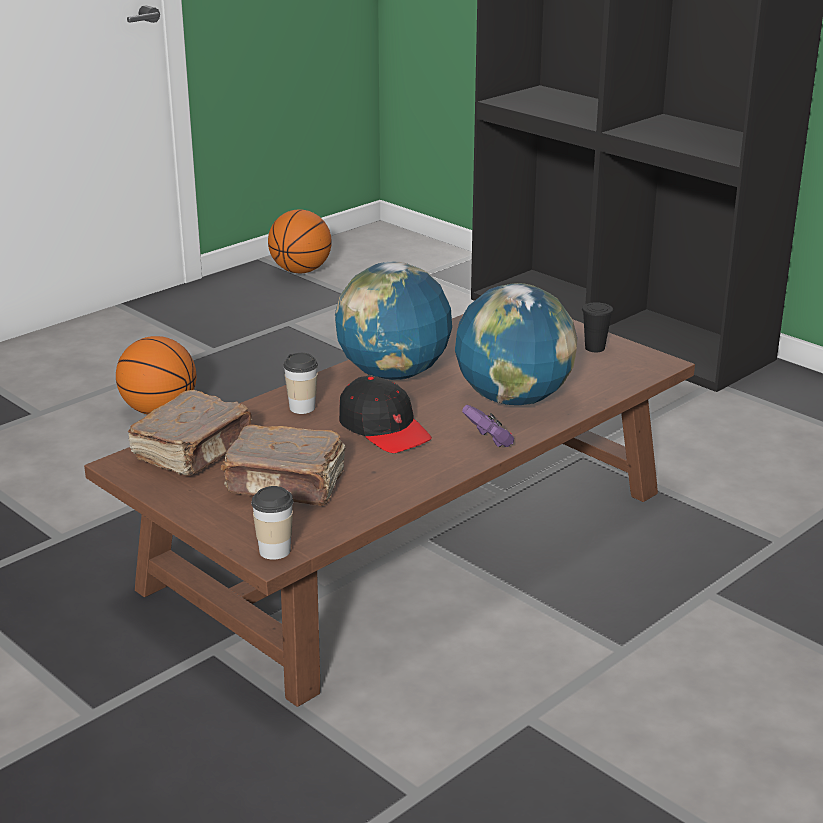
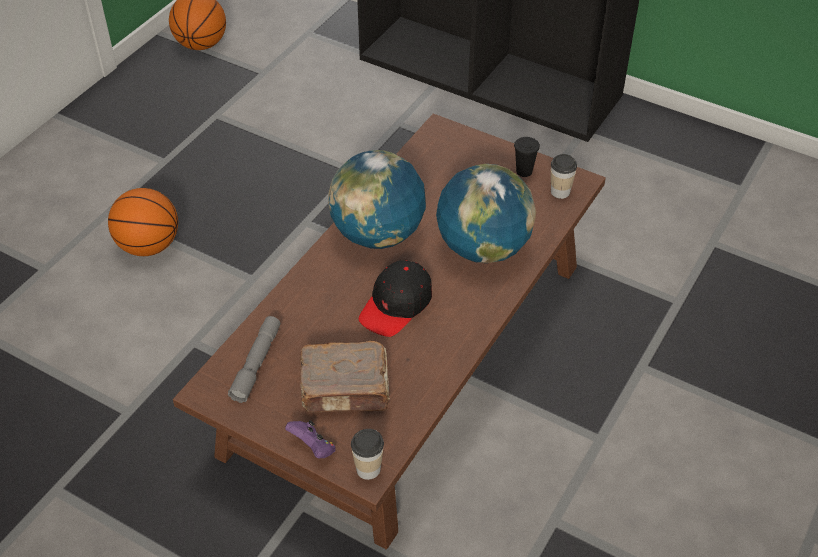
camera: 15 degrees left, 20 degrees up
(194, 451) = (256, 364): brown book -> grey flashlight
(302, 408) = (321, 292): cup -> cup (560, 191)
(384, 429) = (396, 305): black cap -> black cap turned 90 degrees clockwise
(489, 441) = (483, 304): purple game controller -> purple game controller (313, 448)

